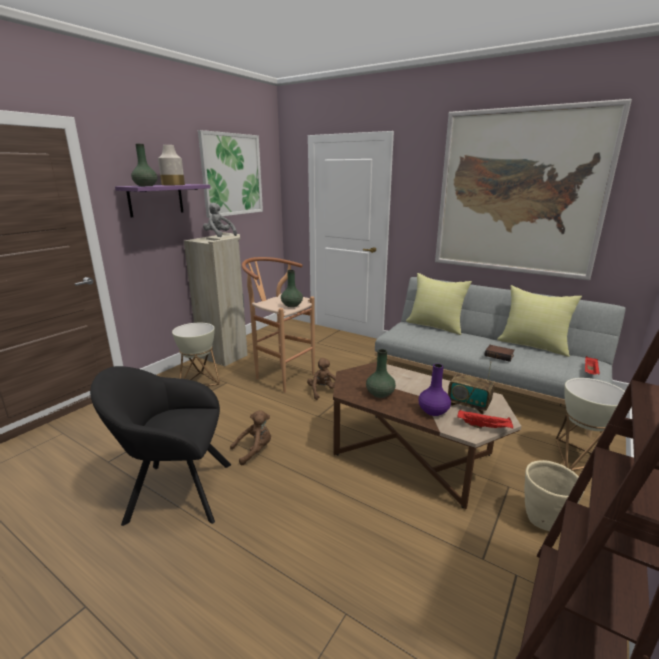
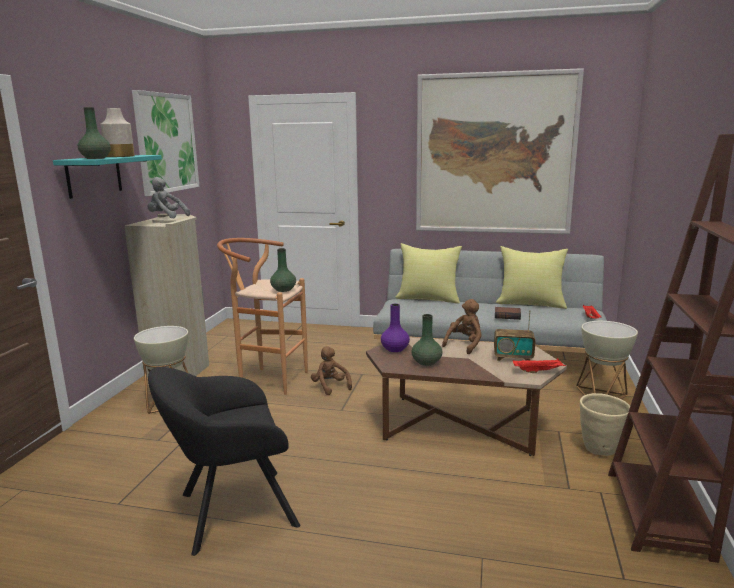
camera: 20 degrees left, 5 degrees down
(156, 200) = (94, 176): purple shelf -> turquoise shelf
(254, 450) = (294, 455): brown plush toy -> brown plush toy (465, 345)
(433, 411) = (486, 367): purple vase -> purple vase (394, 349)

